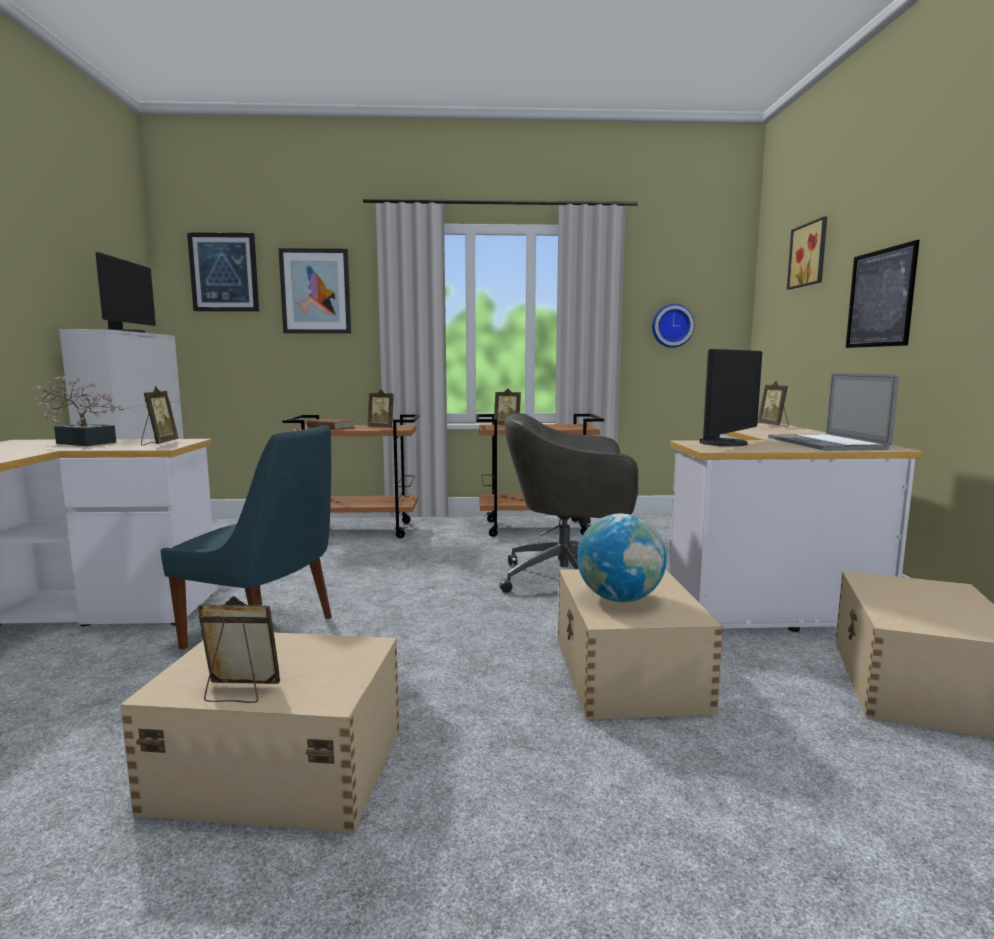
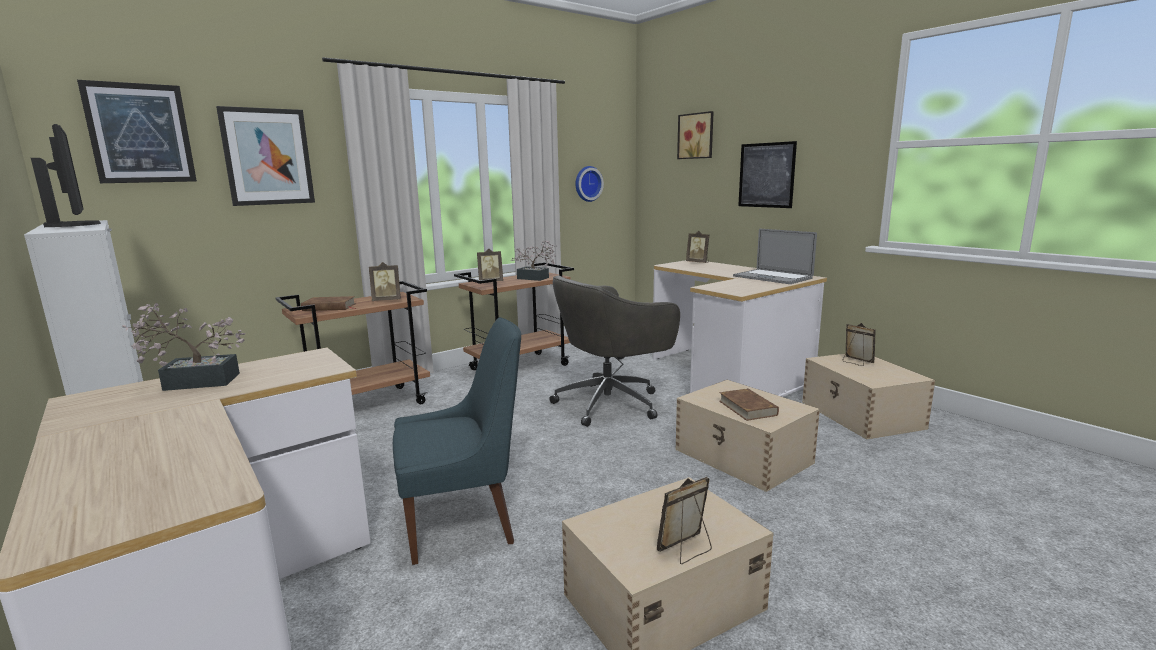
camera: 35 degrees left, 5 degrees up
(159, 443) = (303, 365): picture frame -> picture frame (856, 362)
(559, 427) = (536, 278): none -> potted plant
(620, 599) = (747, 408): globe -> brown book
(725, 443) = (729, 285): monitor -> none

